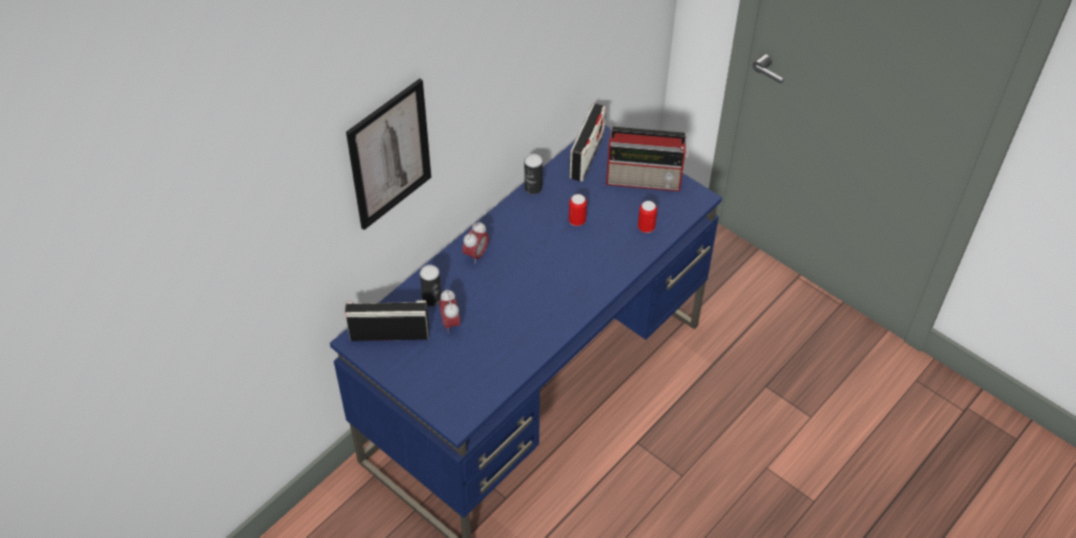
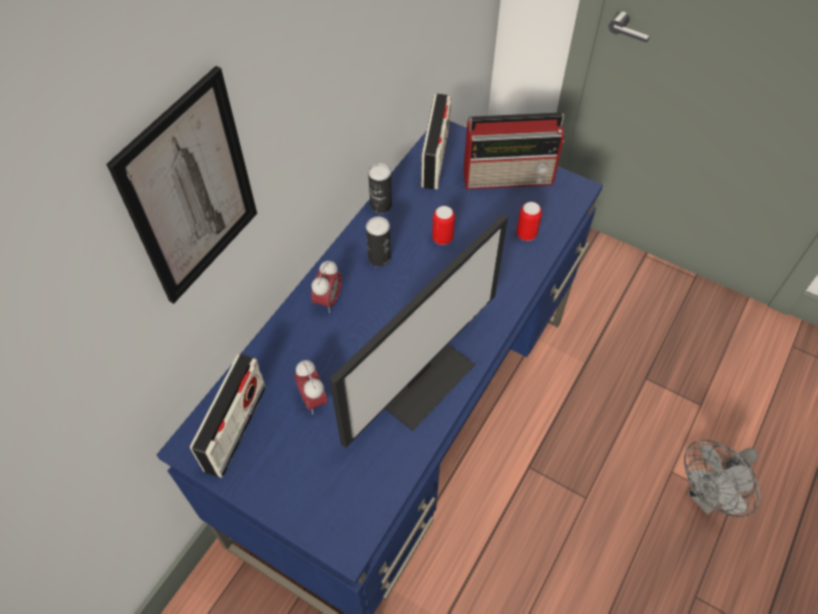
camera: 10 degrees left, 5 degrees up
(389, 334) = (235, 428): radio -> radio turned 120 degrees clockwise
(432, 299) = (283, 369): can -> can (379, 258)
(535, 320) = (421, 377): none -> monitor
(792, 493) = (707, 496): none -> grey fan

